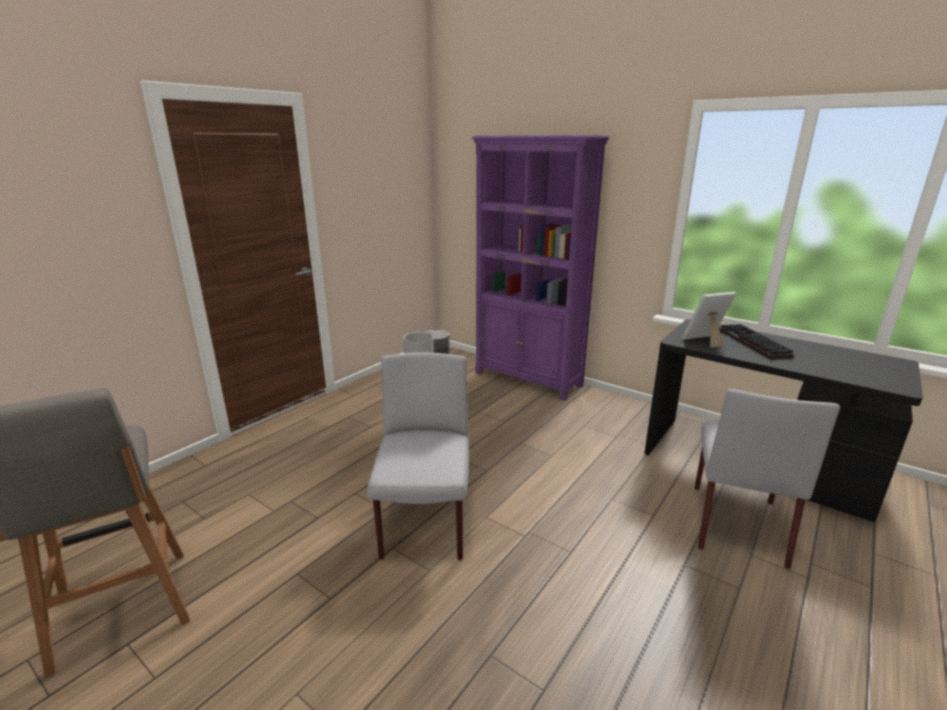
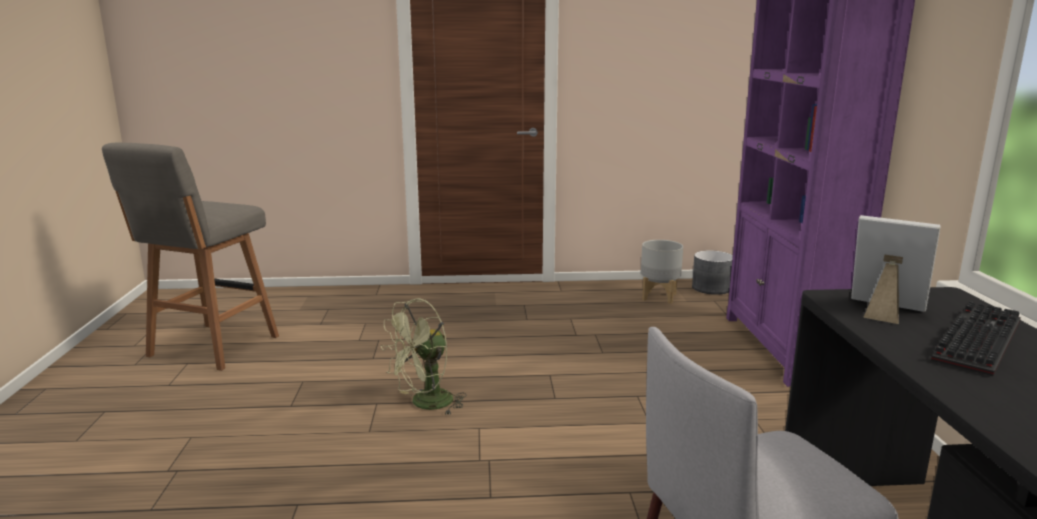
camera: 50 degrees right, 5 degrees down
(425, 525) = (425, 404): grey chair -> green fan

